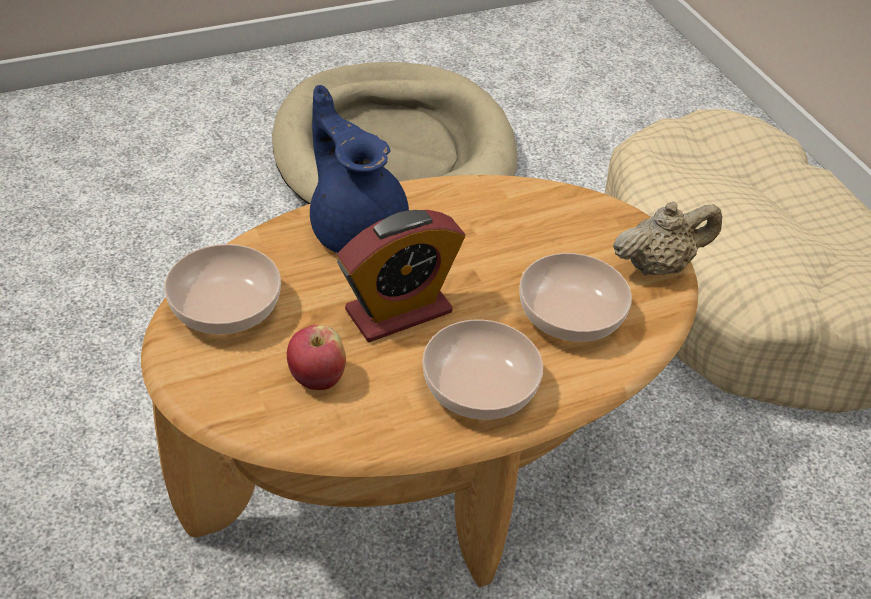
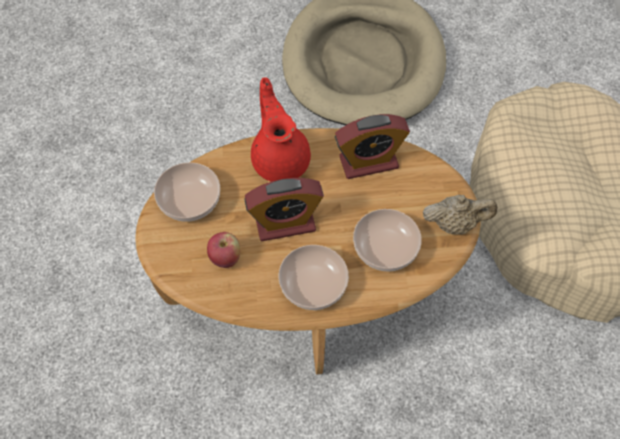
camera: 20 degrees right, 15 degrees up
(356, 228) = (280, 159): blue teapot -> red teapot
(494, 210) = (368, 162): none -> alarm clock

